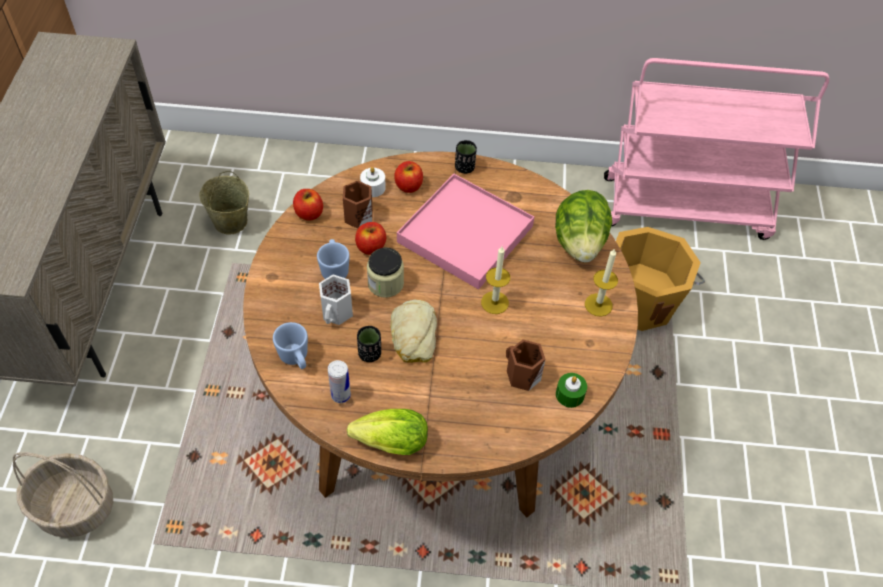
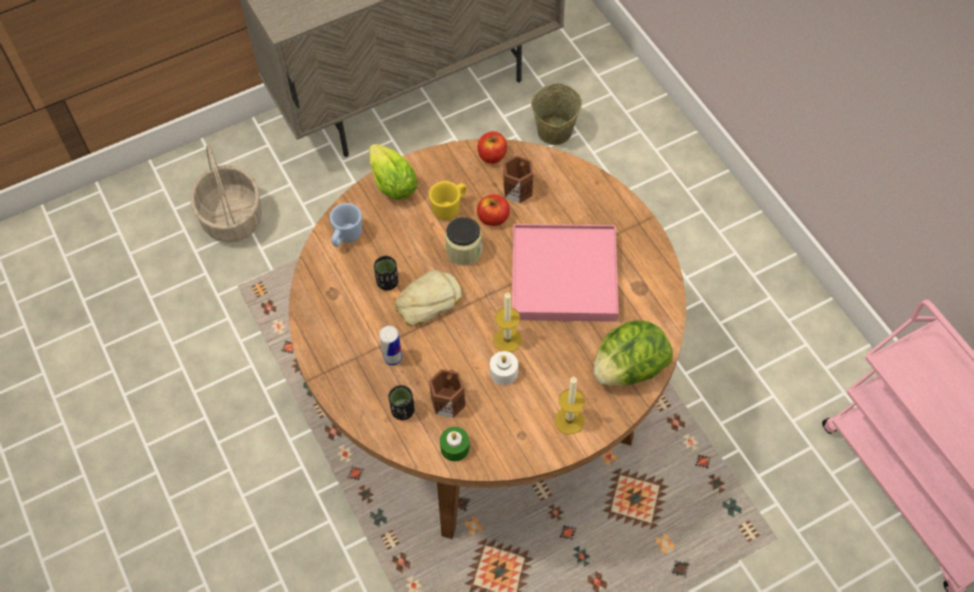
camera: 60 degrees right, 5 degrees up
(334, 269) = (450, 208): blue mug -> yellow mug
(337, 312) = (410, 237): white mug -> none
(341, 395) = (335, 287): can -> can (393, 358)
(373, 187) = (557, 181): white candle -> white candle (504, 372)
(387, 442) = (316, 343): lettuce -> lettuce (391, 181)
(408, 186) = (582, 204): apple -> none
(464, 168) = (640, 232): black cup -> black cup (403, 410)
(640, 302) = (753, 509): orange bucket -> none

